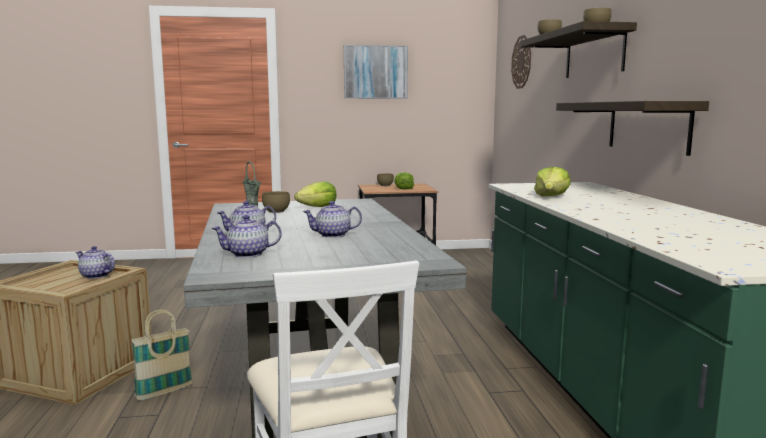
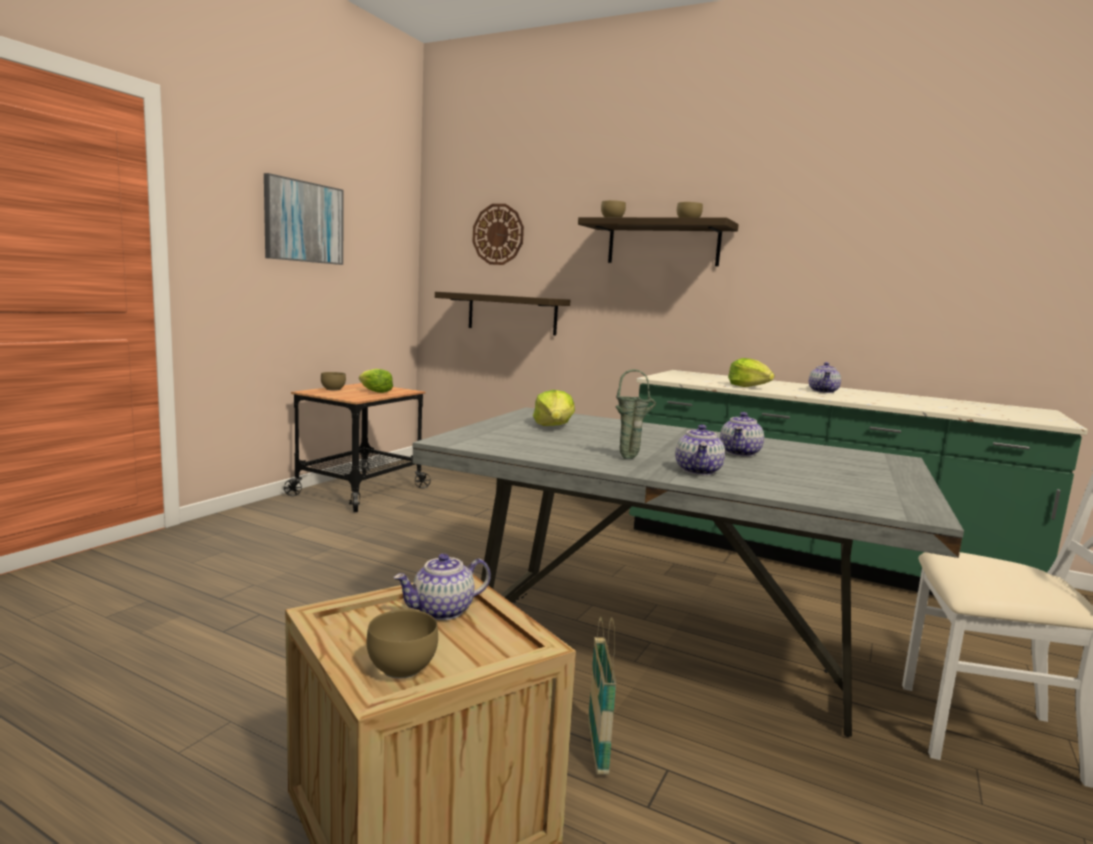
camera: 55 degrees left, 0 degrees up
(247, 254) = (817, 489): teapot -> teapot (823, 391)
(275, 211) = (551, 439): brown bowl -> brown bowl (402, 670)
(647, 126) = (759, 319): shelf -> shelf (512, 313)

